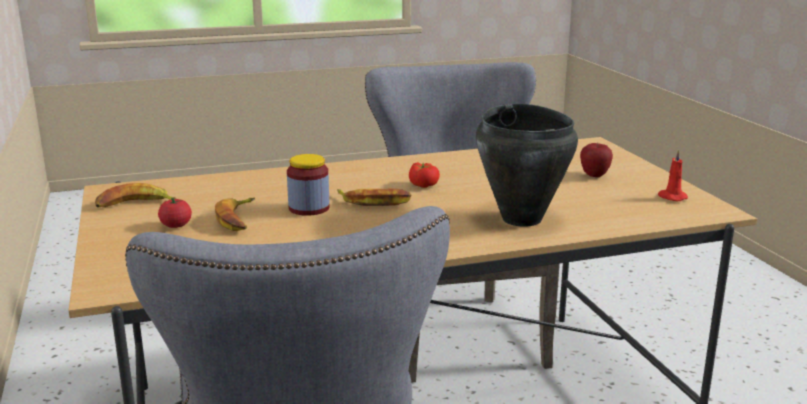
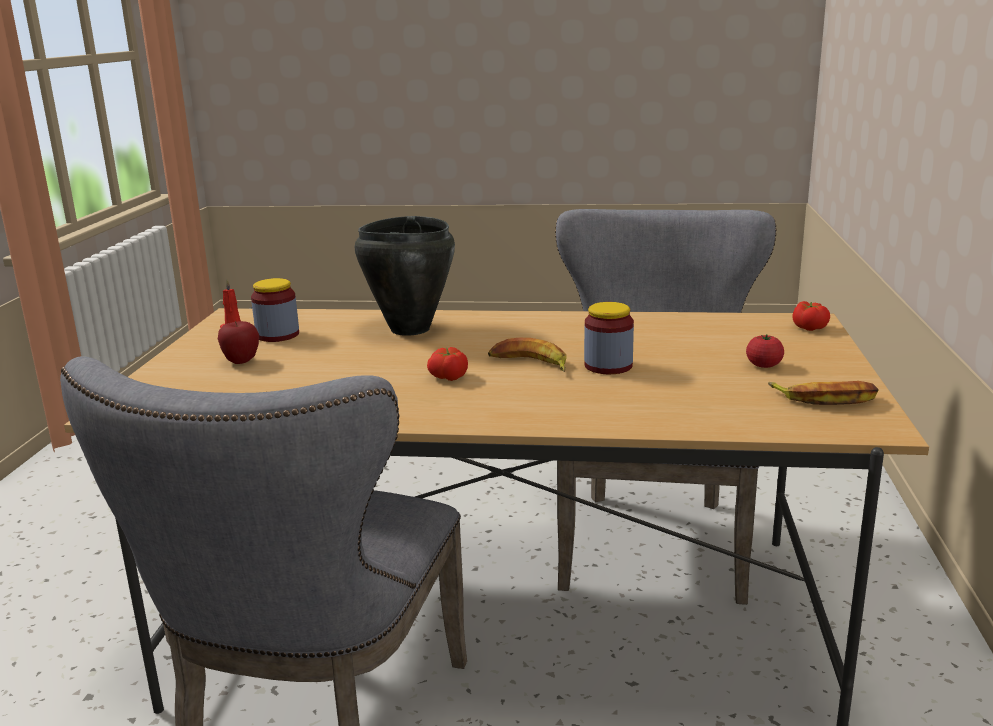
camera: 155 degrees left, 0 degrees up
(112, 278) = (810, 327): none -> tomato
(238, 219) = (692, 363): banana -> none
(623, 198) = (277, 335): none -> jar

